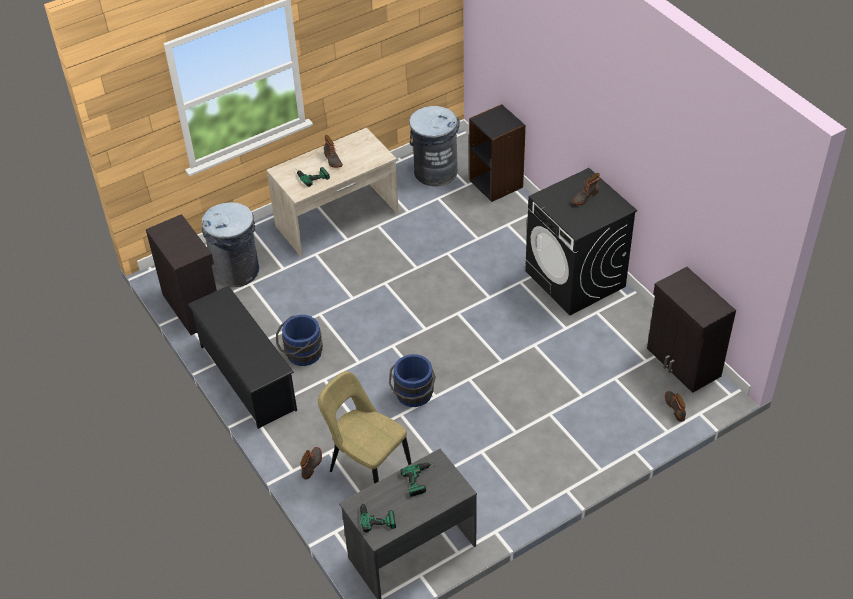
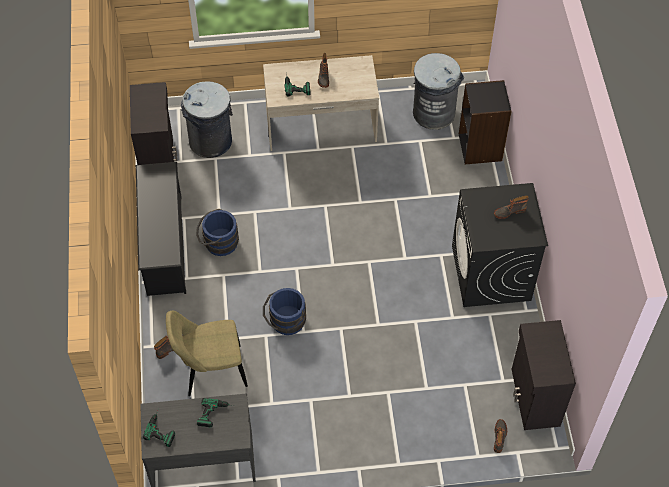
camera: 25 degrees right, 10 degrees up
(367, 468) = (211, 371): beige chair -> beige chair turned 75 degrees counterclockwise

